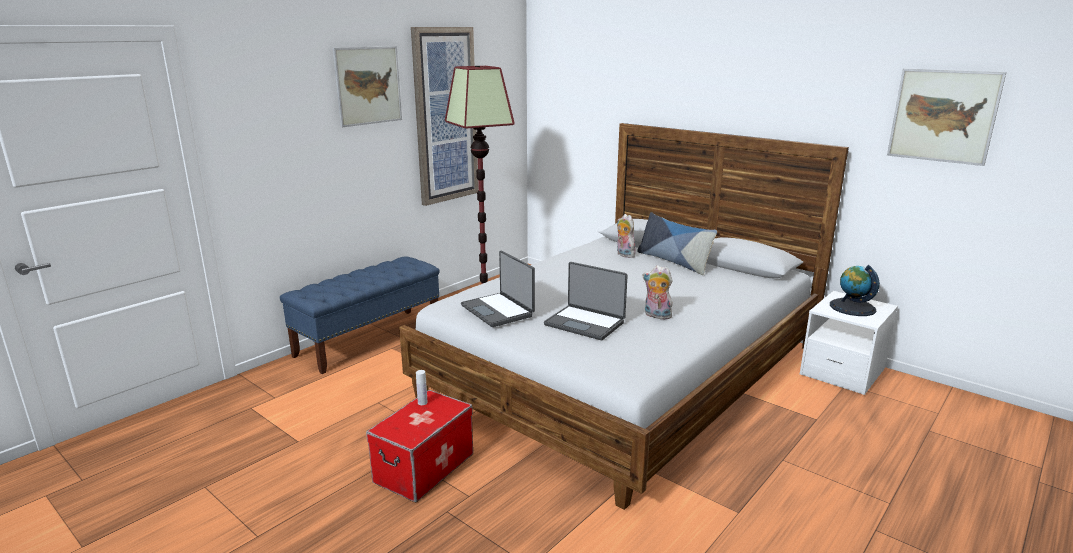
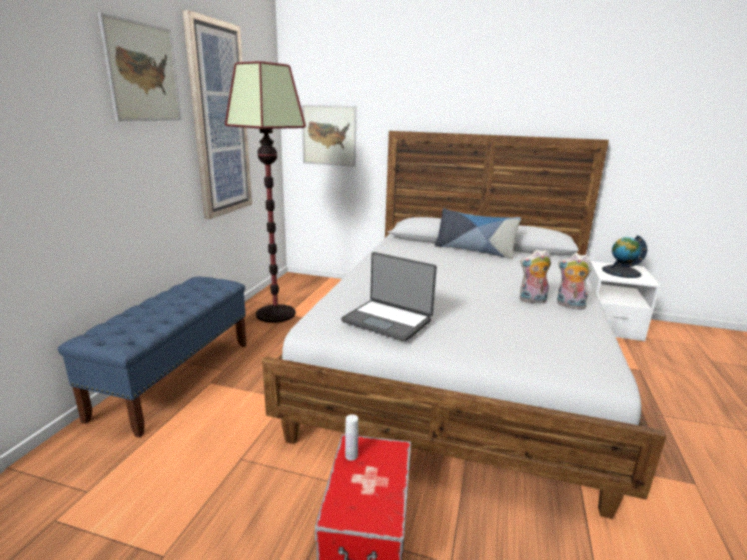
camera: 25 degrees left, 0 degrees up
(585, 323) = (485, 319): laptop -> none
(624, 255) = (427, 249): plush toy -> plush toy (569, 305)
(943, 116) = (684, 109): picture -> picture (329, 135)

